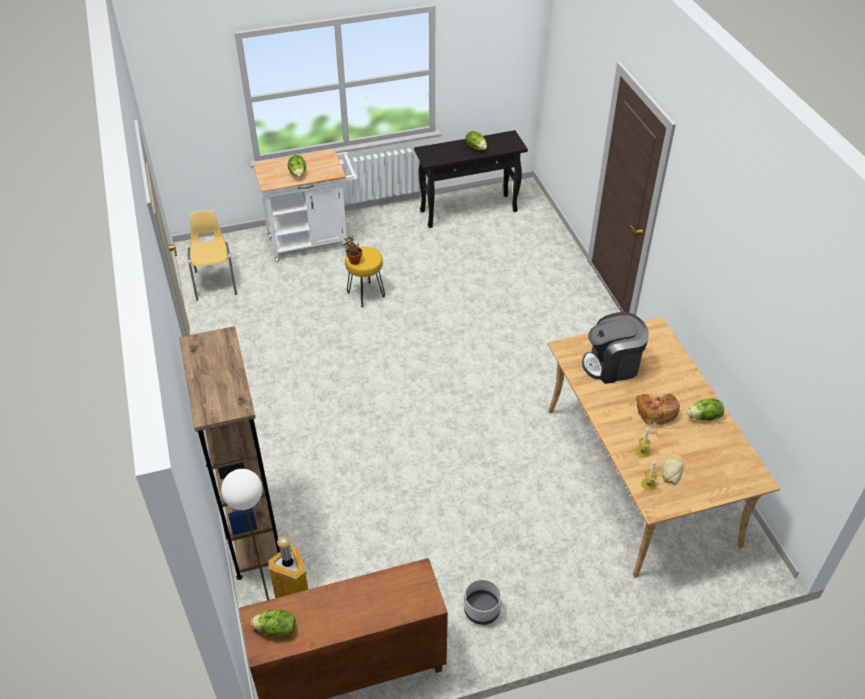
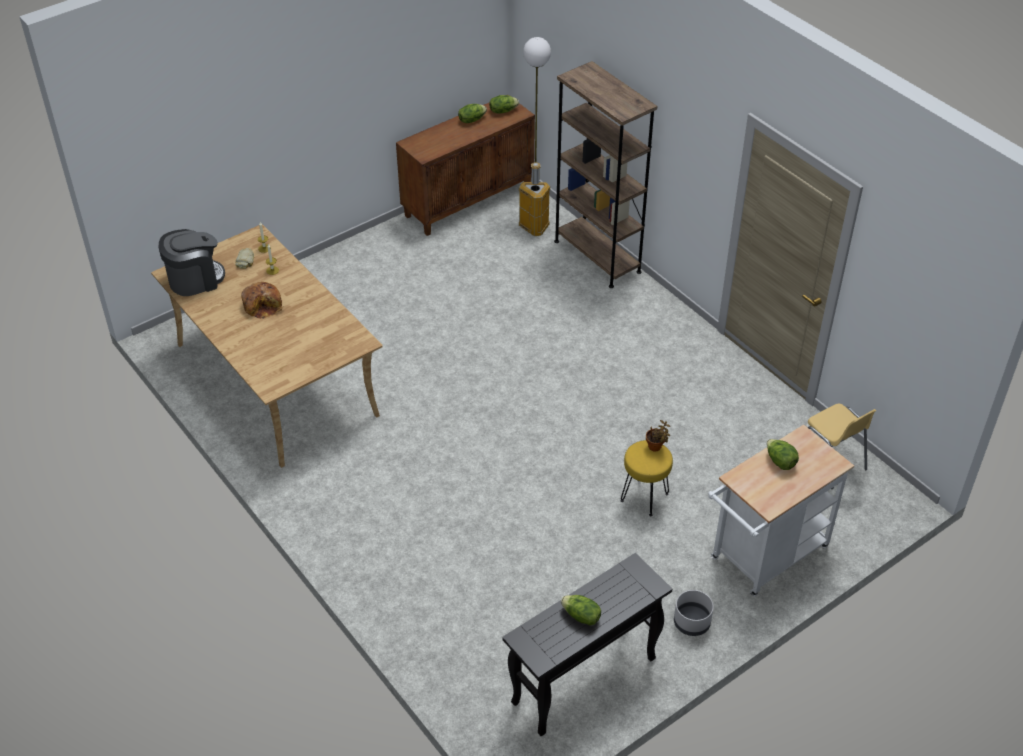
camera: 160 degrees right, 0 degrees up
(481, 609) = (389, 254): grey planter -> grey planter (692, 623)
(612, 365) = (311, 337): coffee machine -> coffee machine (195, 279)
(704, 417) = (217, 311): lettuce -> lettuce (471, 120)

